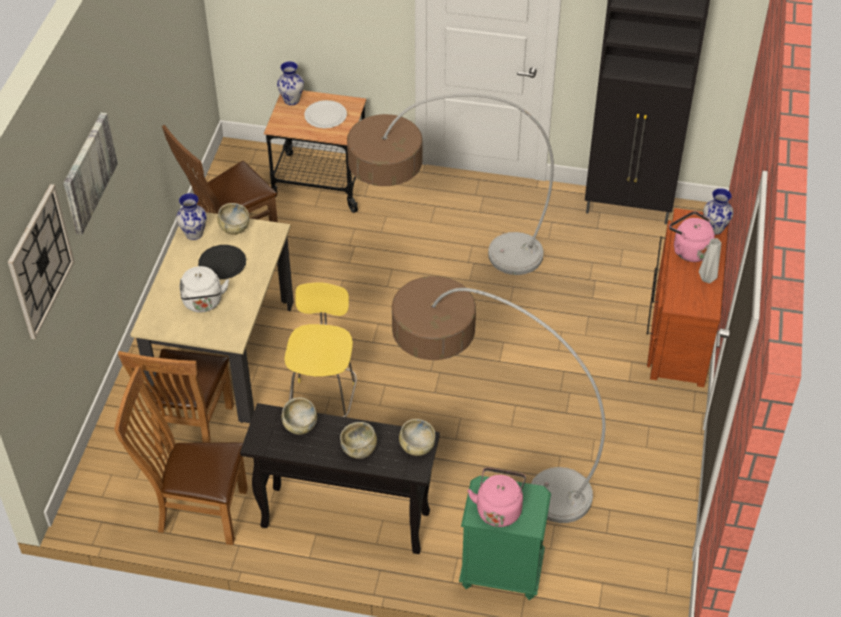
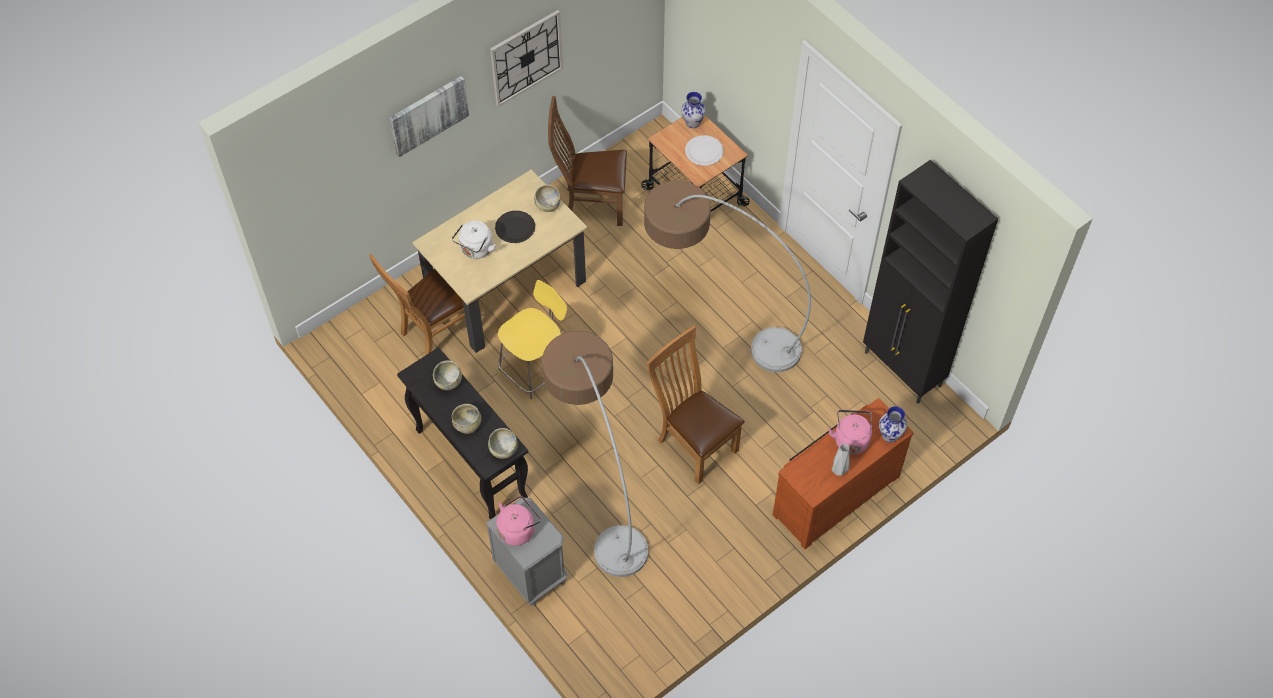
camera: 40 degrees right, 10 degrees up
(40, 261) = (340, 165): wall clock -> wall clock (526, 57)
(193, 233) = (518, 192): vase -> none
(197, 511) = (389, 390): brown chair -> brown chair (693, 443)
(501, 572) = (530, 573): green nightstand -> grey nightstand

